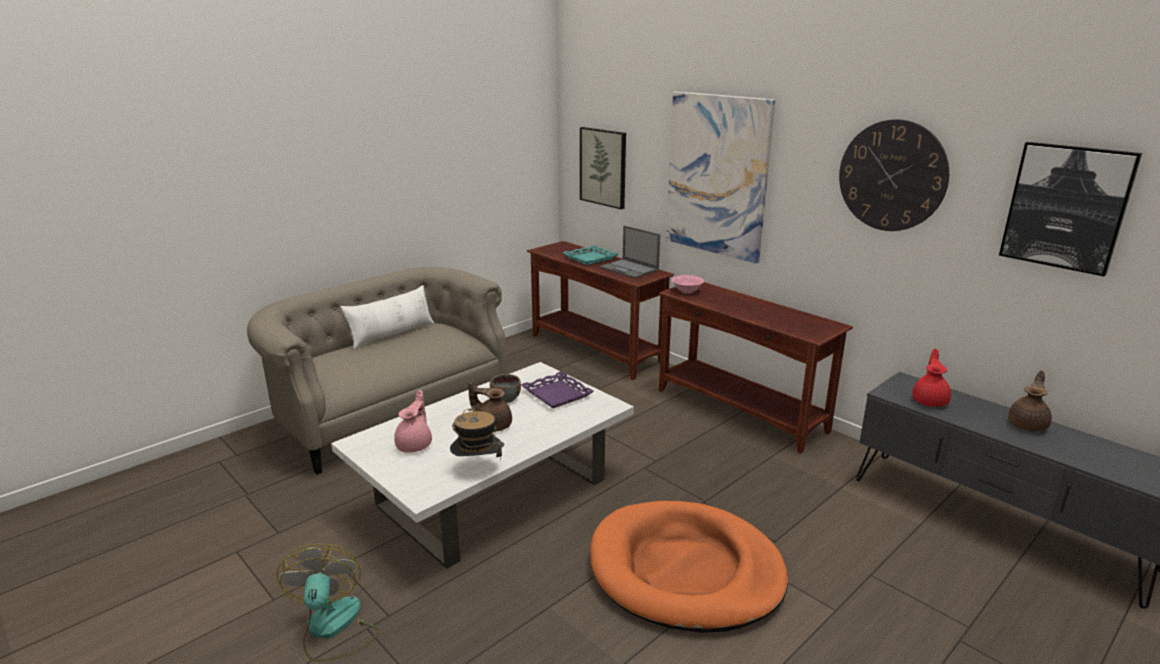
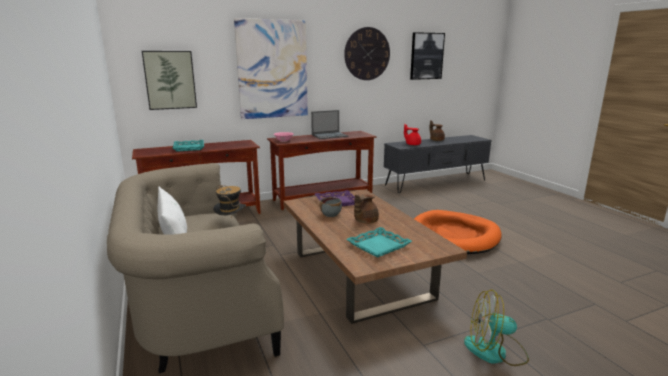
camera: 70 degrees left, 5 degrees down
(415, 445) = (378, 245): pink teapot -> turquoise tray
(477, 468) = (418, 230): hat -> hat (231, 224)
(493, 491) = (358, 274): white coffee table -> brown coffee table
(629, 269) = (227, 144): laptop -> laptop (330, 135)

